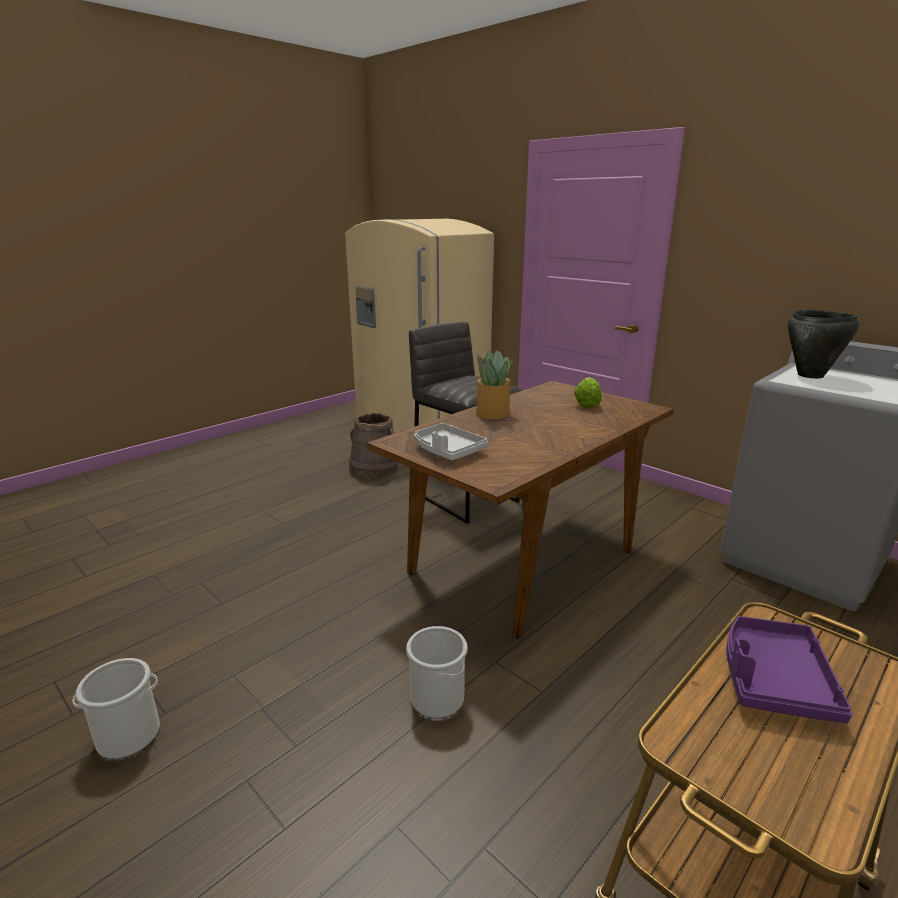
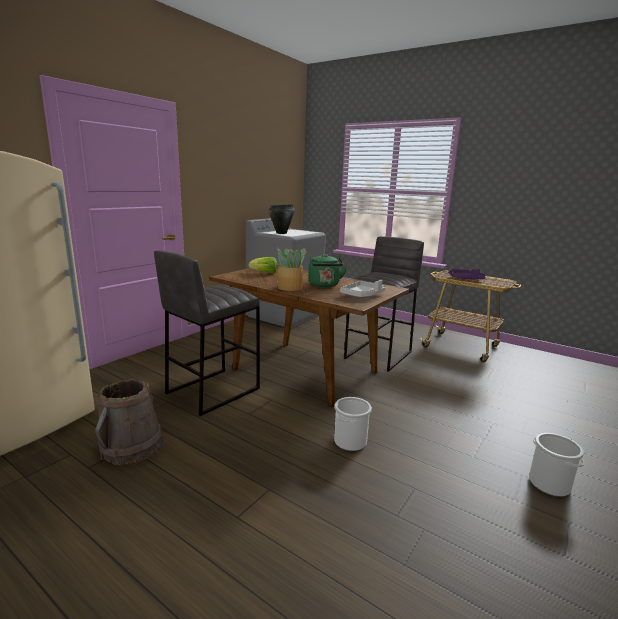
camera: 100 degrees left, 5 degrees down
(436, 698) = (431, 389): bucket -> bucket (350, 441)
(511, 433) = (324, 285): none -> green kettle
(606, 661) = (379, 355): none -> grey stool

